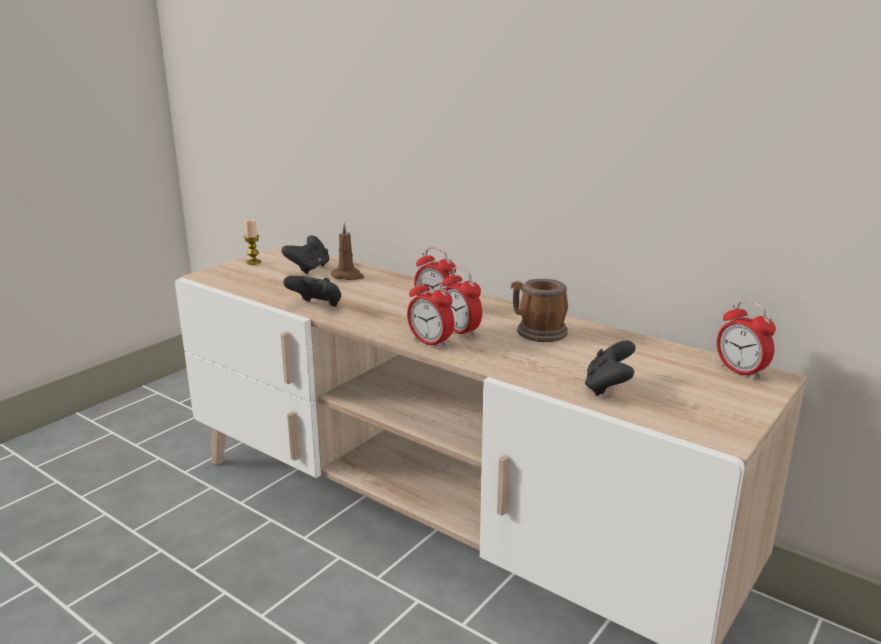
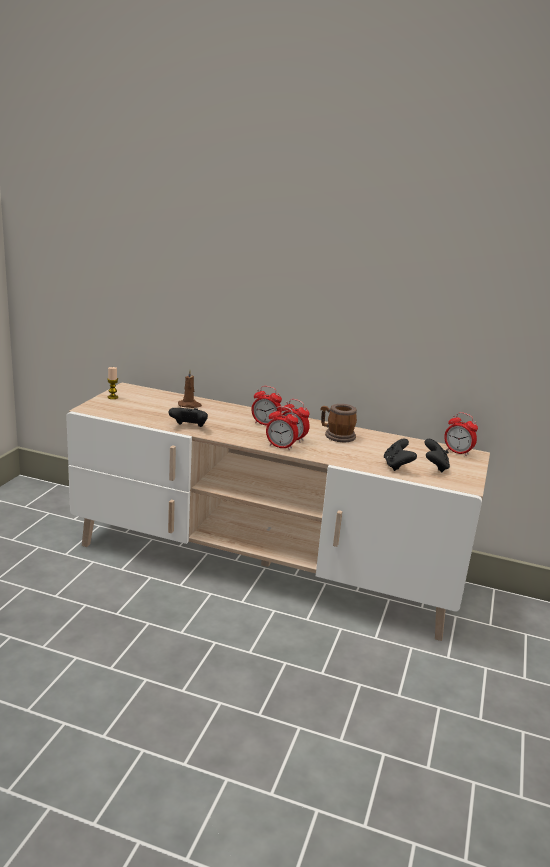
camera: 20 degrees left, 0 degrees up
(309, 269) = (157, 401): black game controller -> black game controller (435, 467)

